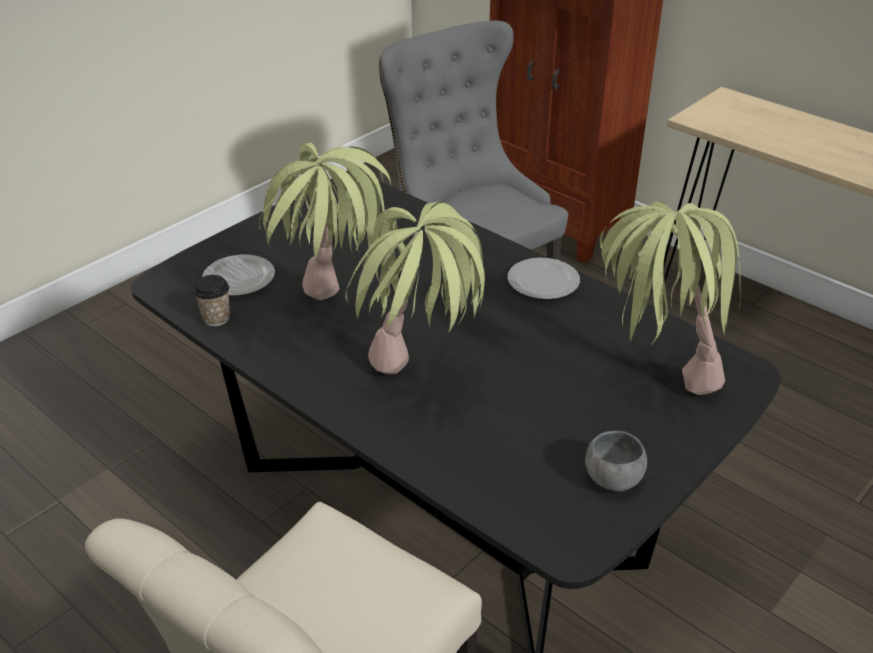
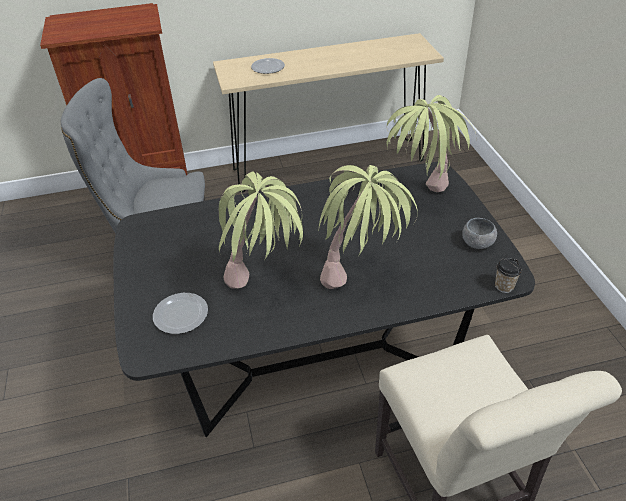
camera: 55 degrees left, 5 degrees up
(216, 318) = (214, 341): cup -> cup (504, 286)
(543, 282) = (313, 196): plate -> plate (268, 68)

